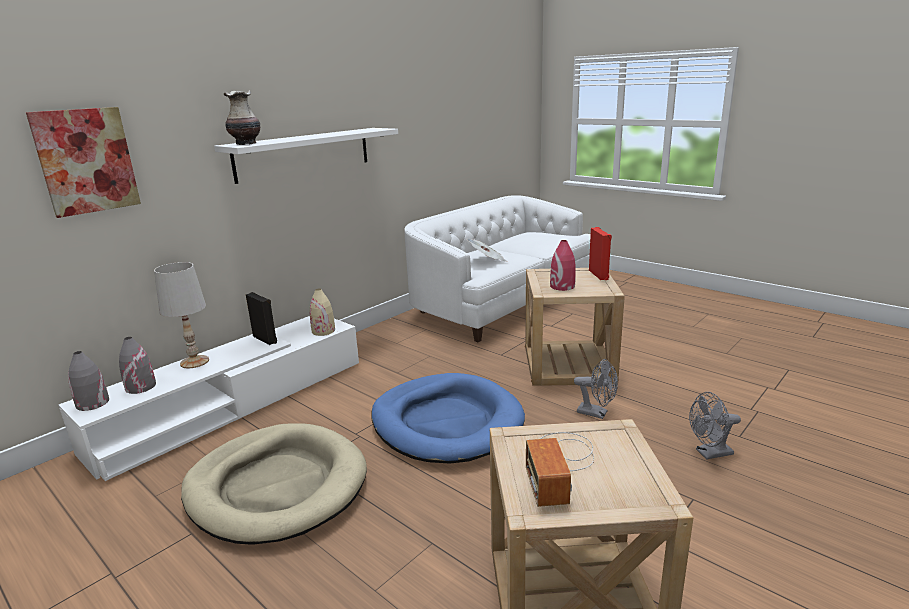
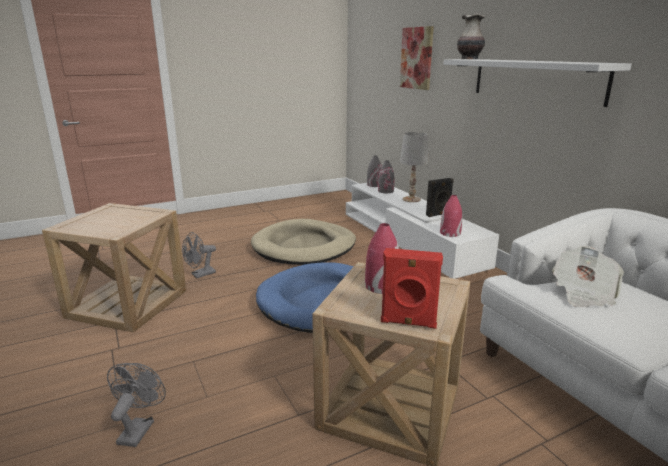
camera: 110 degrees right, 0 degrees up
(323, 331) = (450, 233): beige vase -> red vase
(561, 465) = (120, 216): radio -> none
(596, 413) = (271, 383): grey fan -> grey fan (200, 275)

